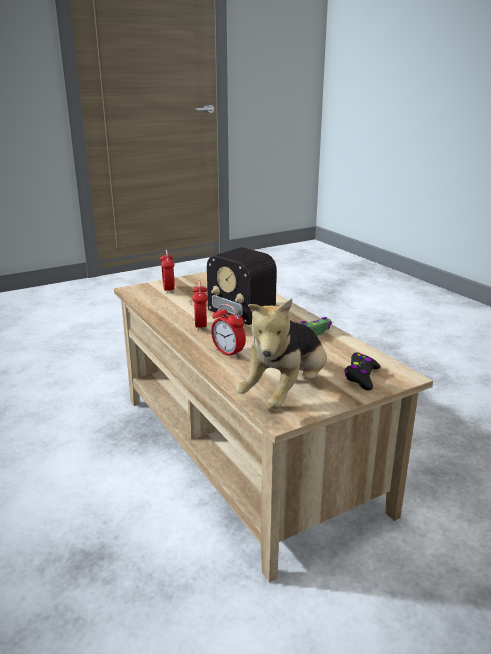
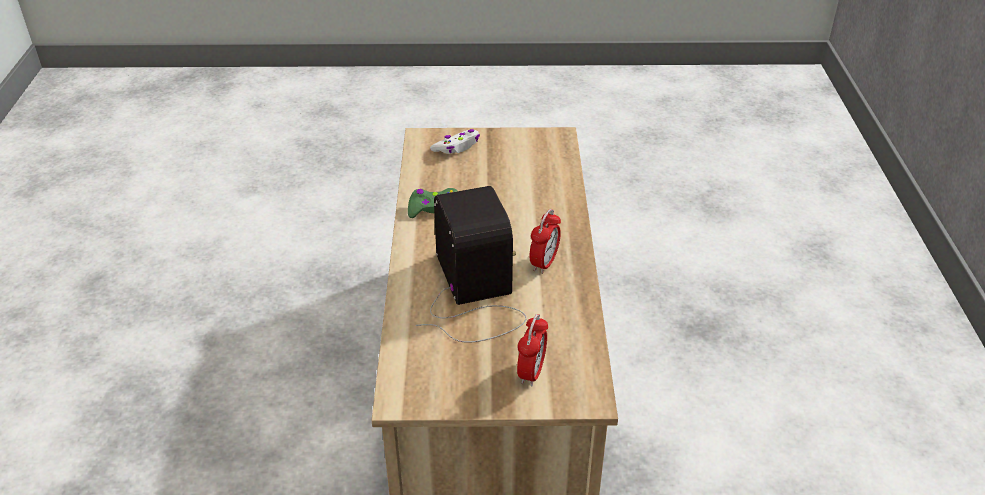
camera: 150 degrees left, 15 degrees up
(228, 353) = (546, 210): alarm clock -> none
(286, 392) = (534, 153): plush toy -> none
(361, 377) = (457, 147): black game controller -> white game controller

